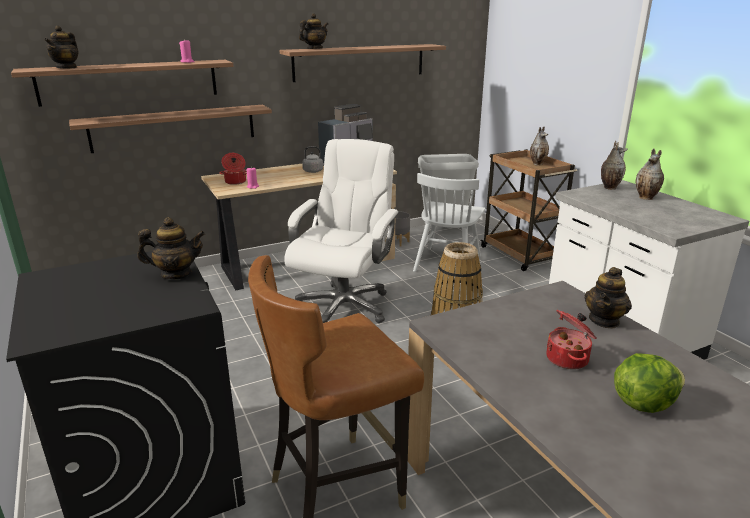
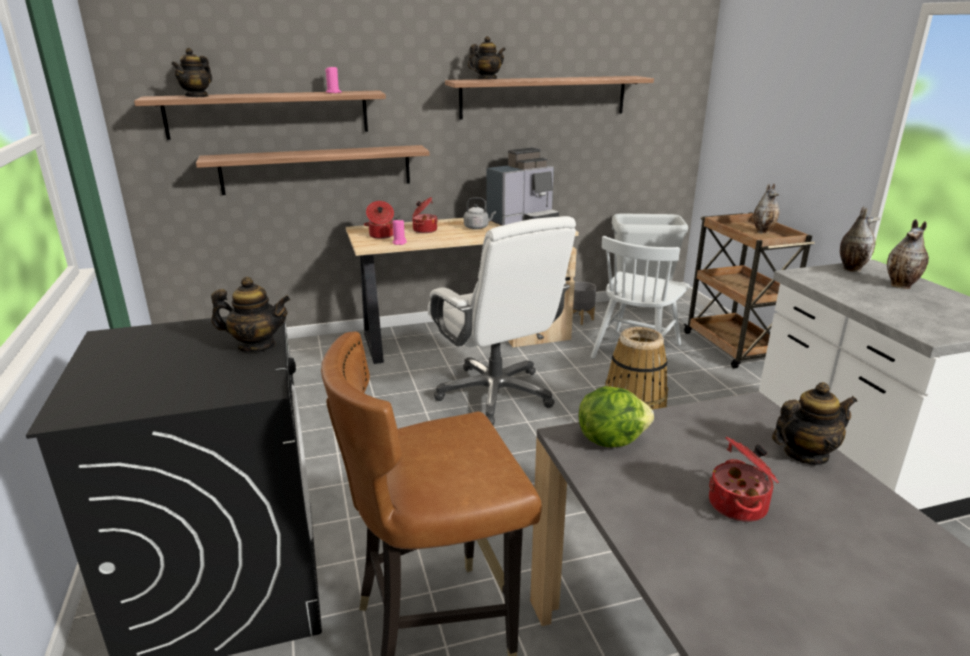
camera: 10 degrees right, 0 degrees up
(270, 175) = (424, 230): none -> cooking pot
(344, 306) = (496, 394): white office chair -> white office chair turned 120 degrees clockwise
(604, 320) = (805, 454): teapot -> teapot turned 150 degrees counterclockwise
(642, 403) = (834, 585): lettuce -> lettuce (610, 439)

